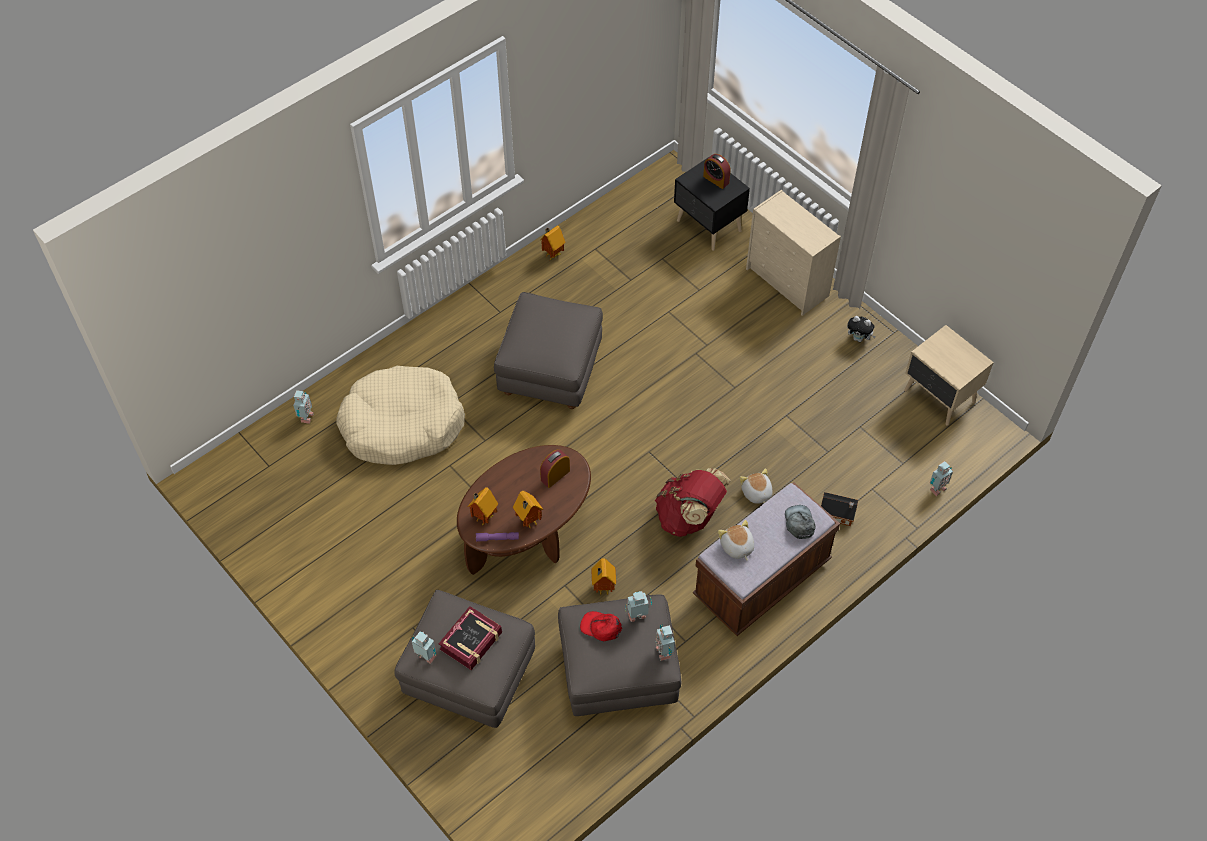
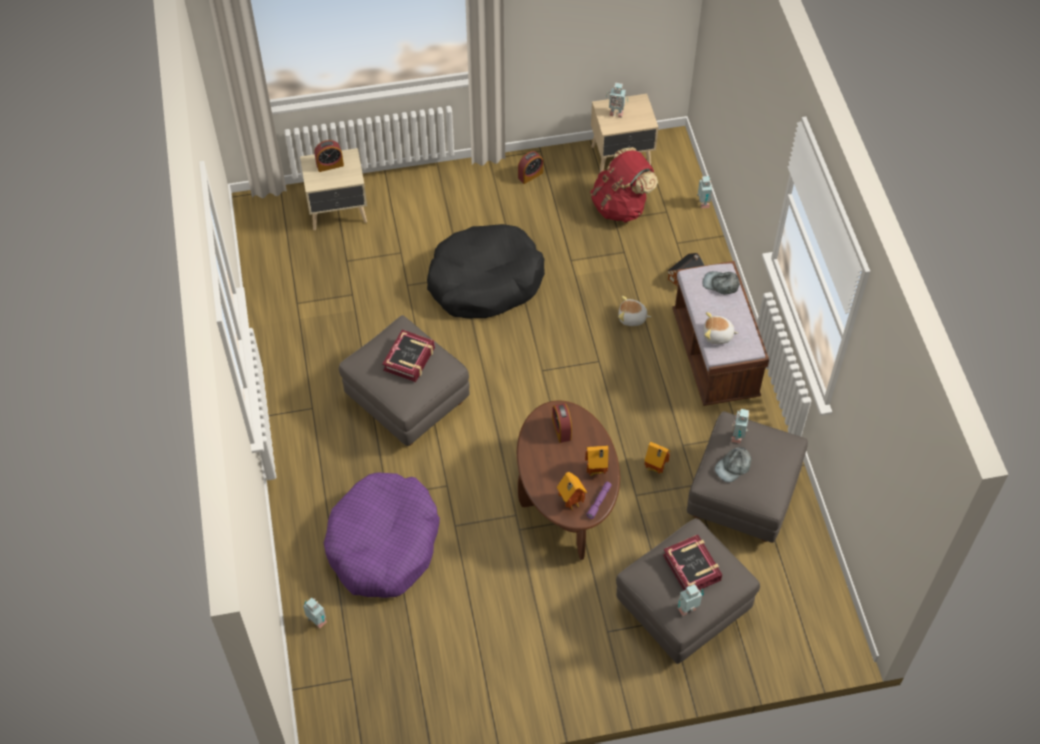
camera: 60 degrees left, 0 degrees up
(402, 425) = (383, 544): beige dog bed -> purple dog bed
(552, 254) = (277, 337): toy house -> none
(553, 333) = (409, 359): none -> book
(601, 627) = (733, 466): red cap -> grey cap
(664, 651) = (780, 434): toy robot -> toy robot (616, 112)
(689, 517) = (626, 374): red backpack -> red backpack (621, 206)
(708, 227) = (339, 212): black nightstand -> beige nightstand
(713, 363) = (485, 281): none -> black dog bed
(788, 283) = (440, 190): beige dresser -> none
(859, 338) = (530, 175): plush toy -> alarm clock

